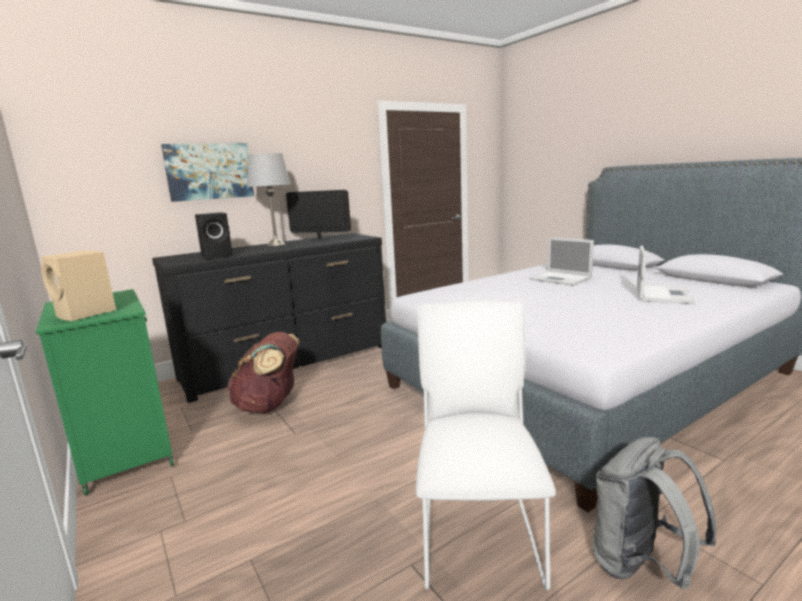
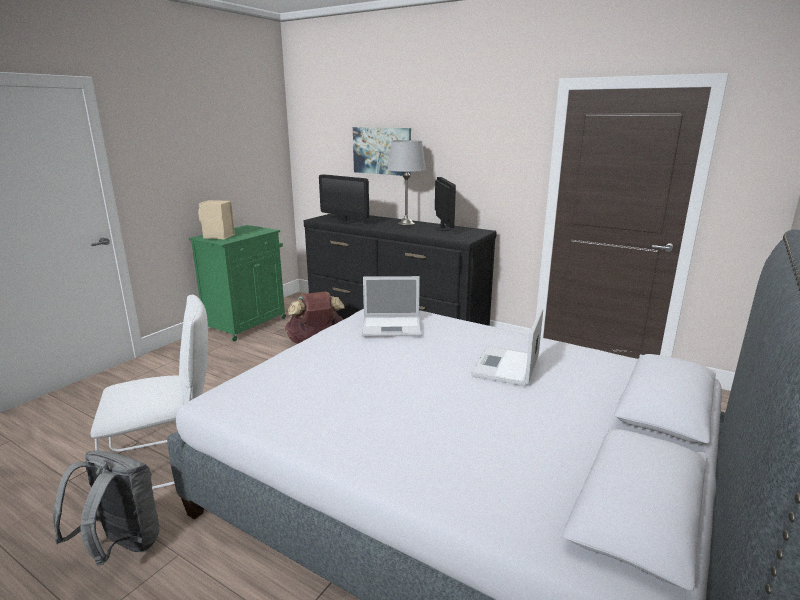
camera: 65 degrees right, 5 degrees up
(218, 256) = (345, 221): black speaker -> monitor
(662, 294) = (461, 441): laptop -> laptop (392, 327)

